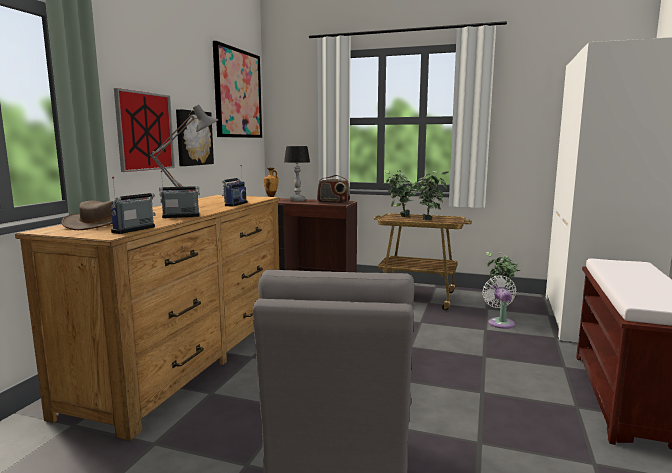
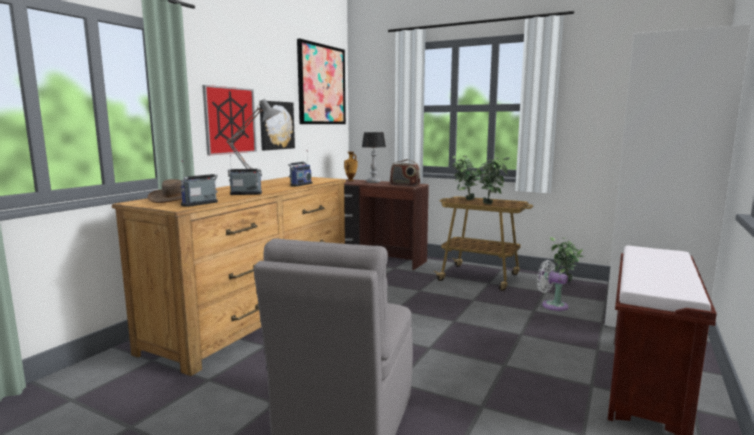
camera: 10 degrees right, 0 degrees up
(500, 322) = (552, 305): white fan -> white fan turned 60 degrees counterclockwise

